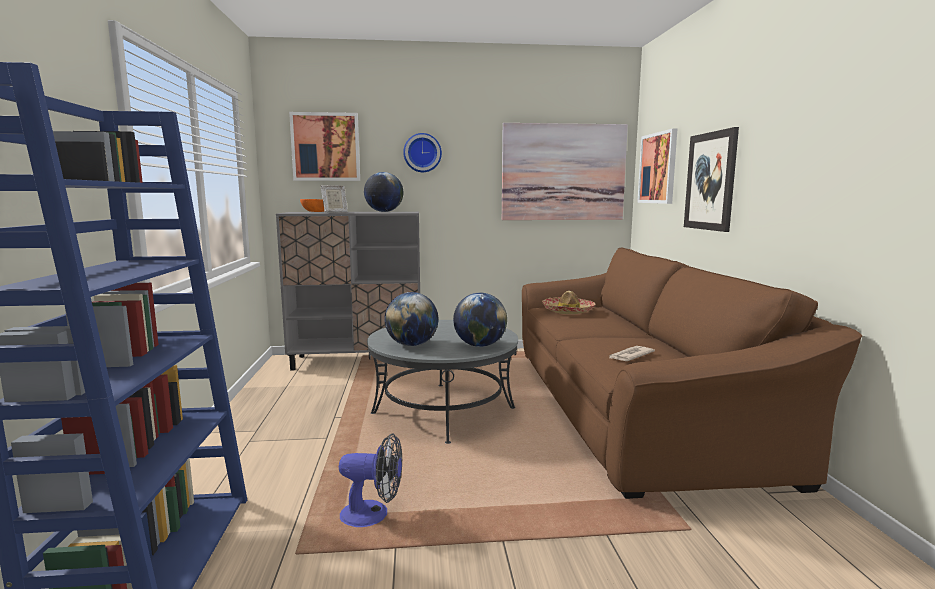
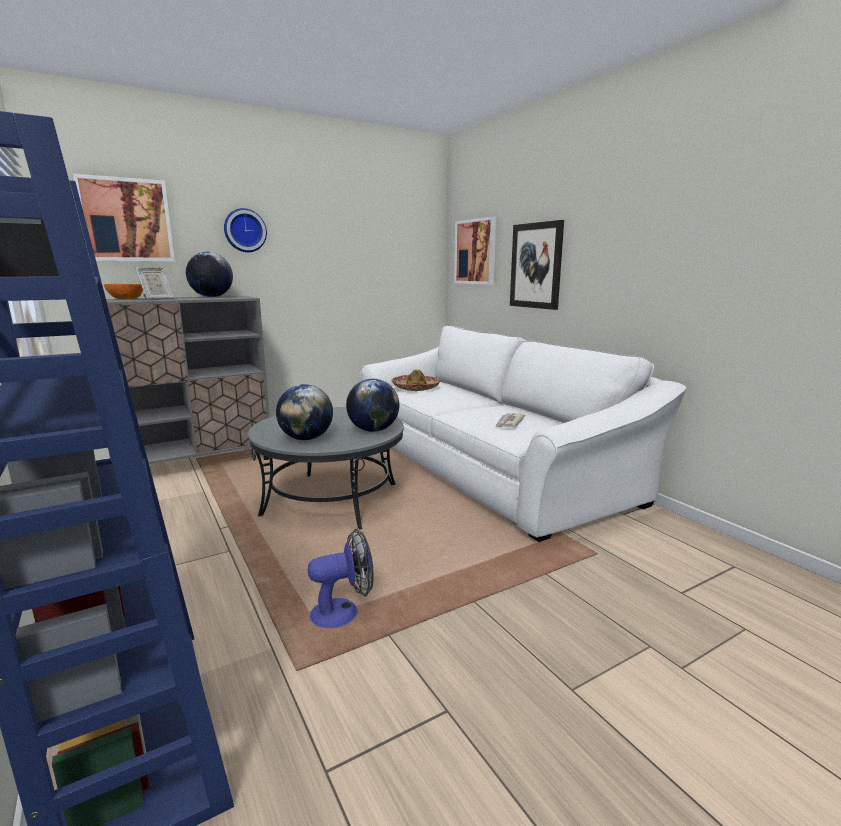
camera: 25 degrees left, 5 degrees up
(563, 172) = (386, 254): picture -> none
(629, 406) = (486, 466): brown sofa -> white sofa

